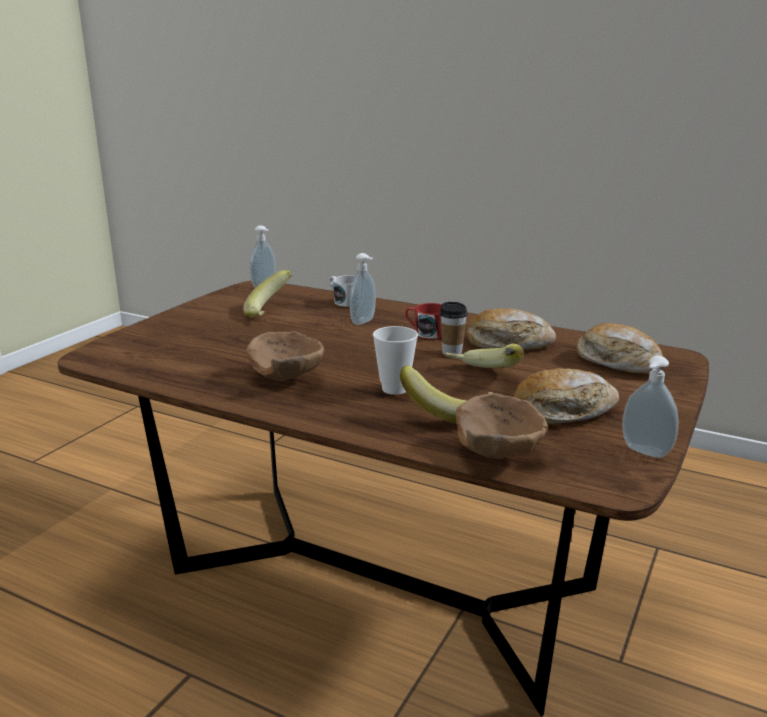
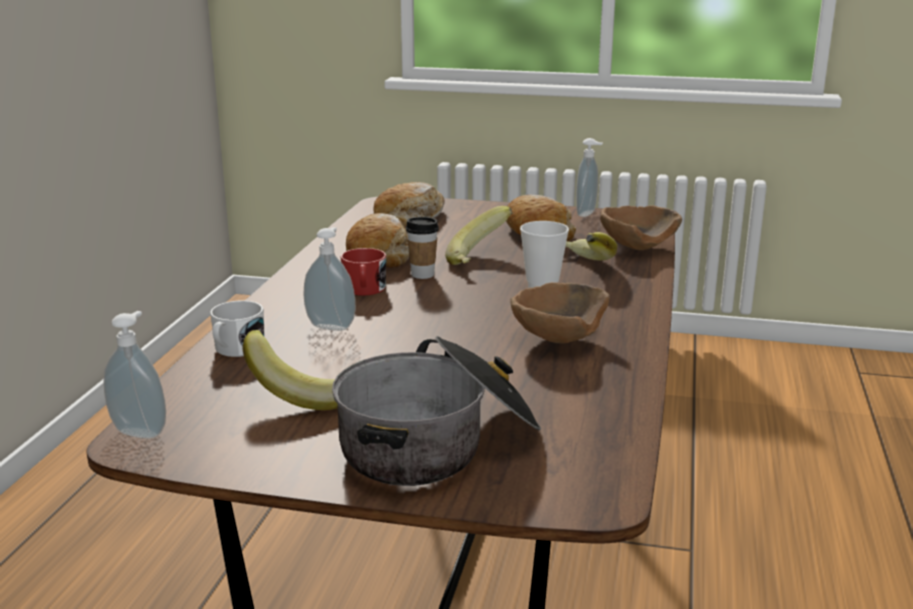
camera: 105 degrees left, 0 degrees up
(183, 333) = (439, 445): none -> cooking pot

